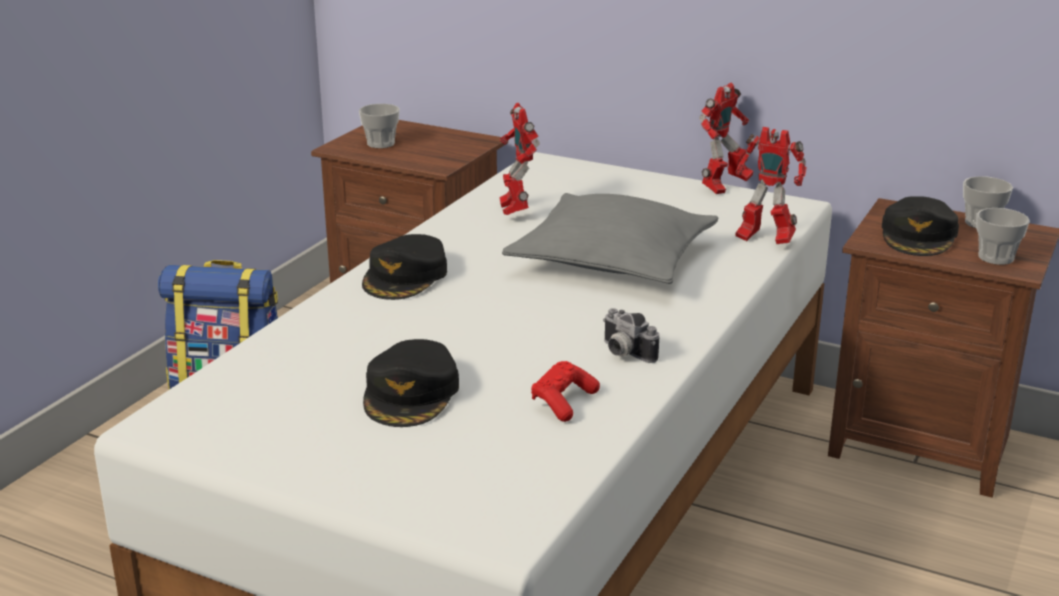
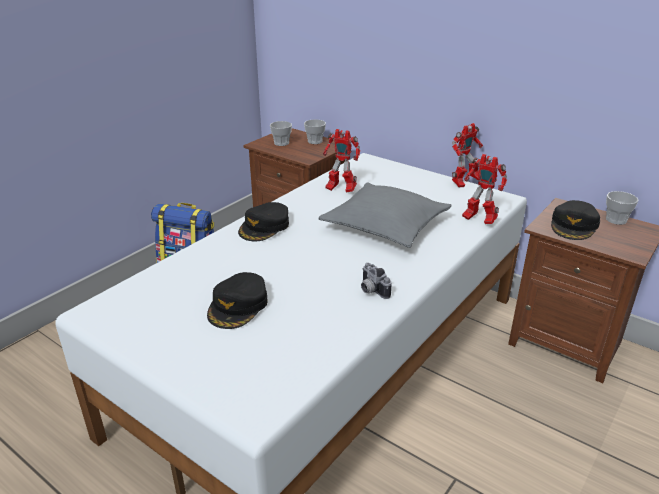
camera: 10 degrees right, 5 degrees up
(515, 211) = (340, 190): toy robot -> toy robot turned 60 degrees counterclockwise
(563, 402) = (324, 321): red game controller -> none
(996, 257) = (620, 245): cup -> cup (315, 141)

